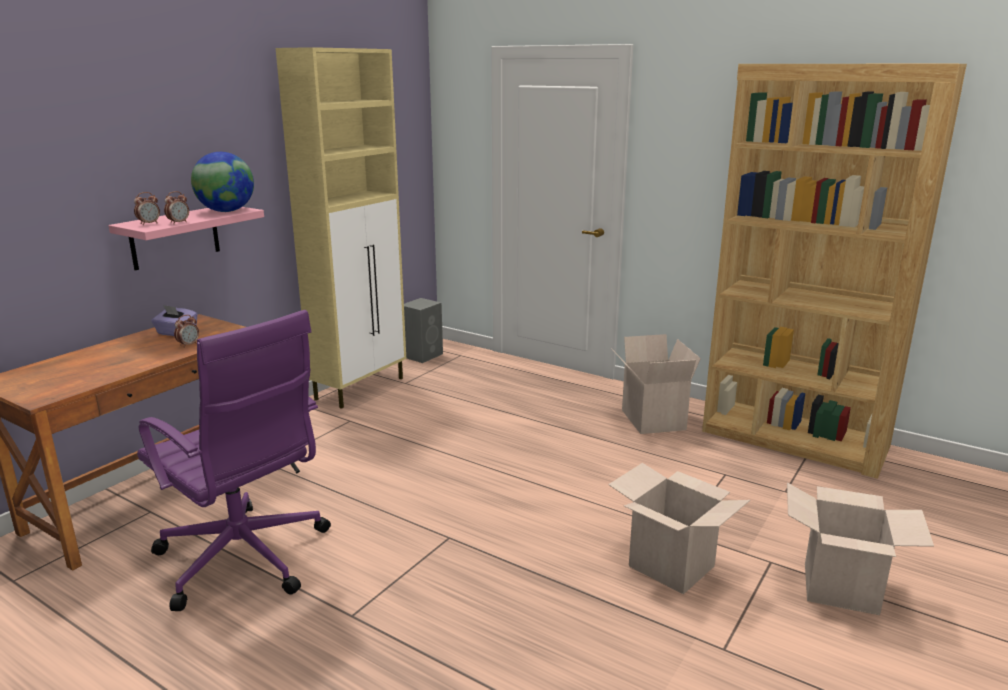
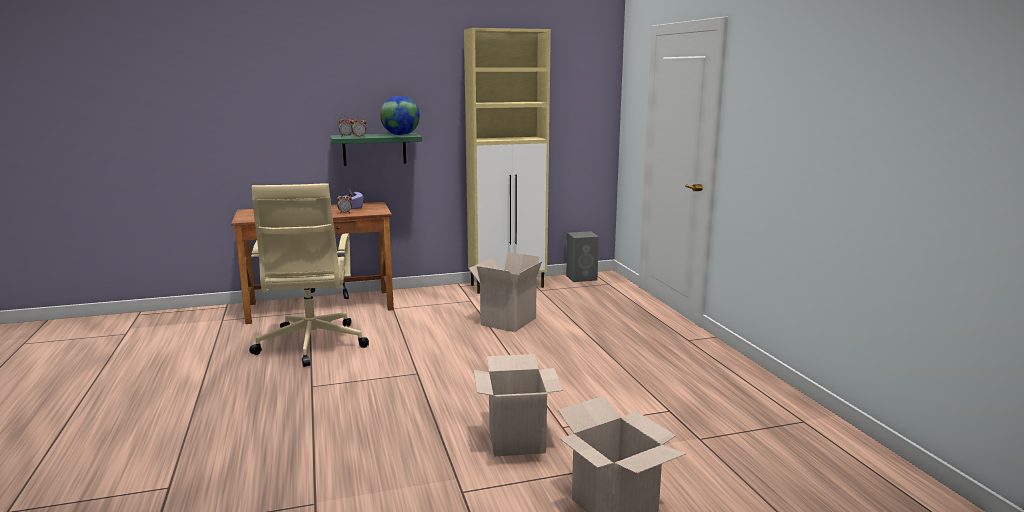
camera: 40 degrees right, 5 degrees down
(175, 237) = (374, 149): pink shelf -> green shelf
(245, 559) = (311, 345): purple office chair -> beige office chair
(650, 419) = (678, 360): cardboard box -> cardboard box (507, 321)
(794, 439) = (787, 413): brown bookcase -> none

